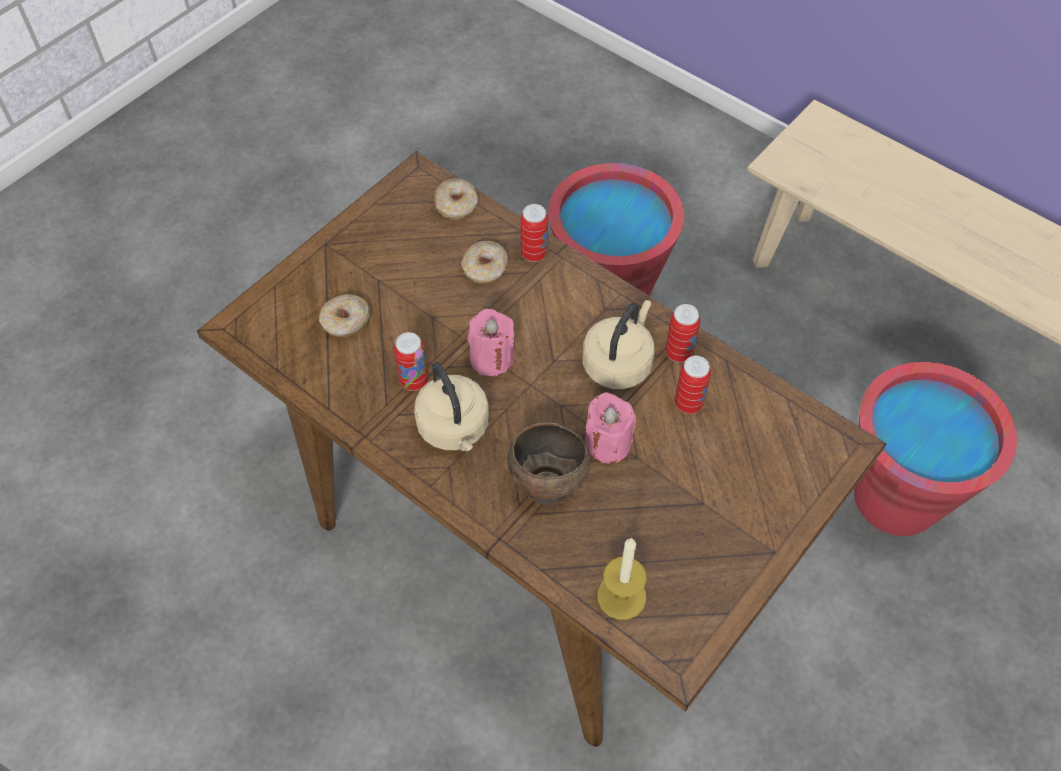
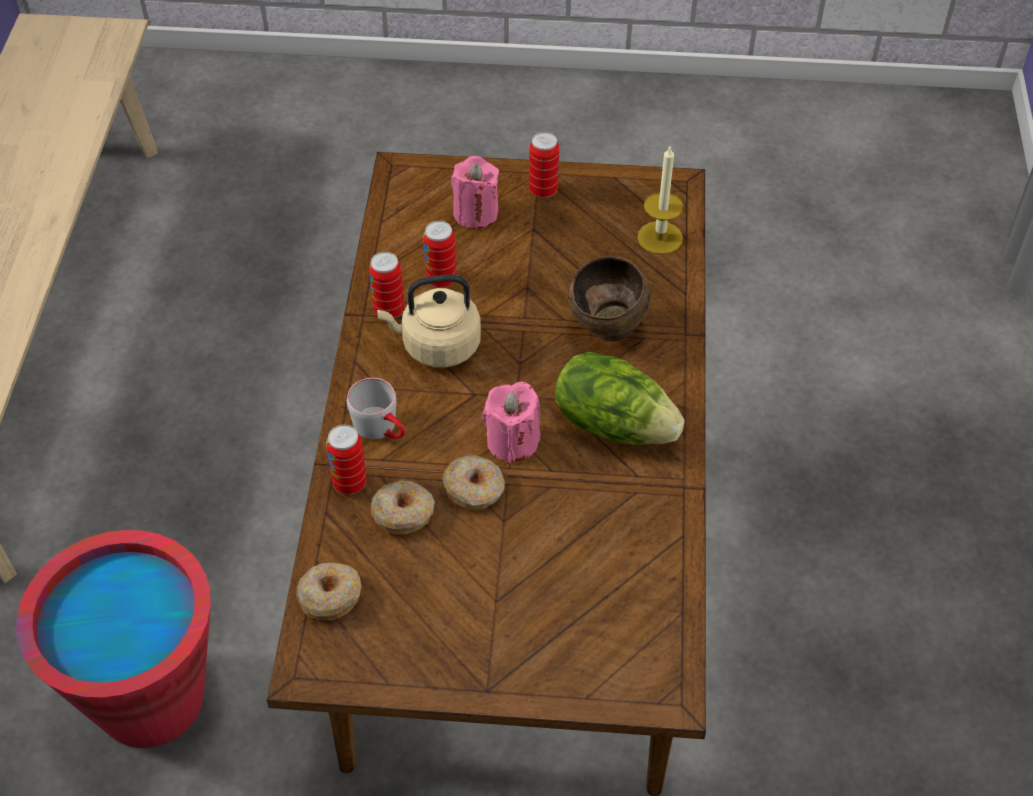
camera: 125 degrees left, 5 degrees down
(346, 322) = (574, 592): donut -> donut (475, 489)
(414, 380) = (591, 487): can -> can (543, 190)
(455, 429) = (614, 423): beige kettle -> lettuce
(565, 292) = (382, 429): none -> grey mug
(607, 443) = (531, 311): pink candle -> pink candle (476, 213)
(896, 498) = (262, 342): red bucket -> none

